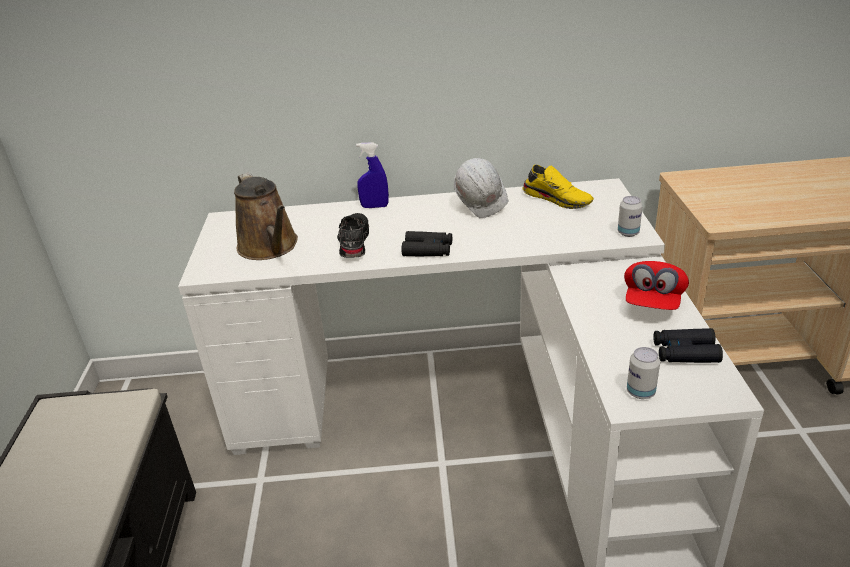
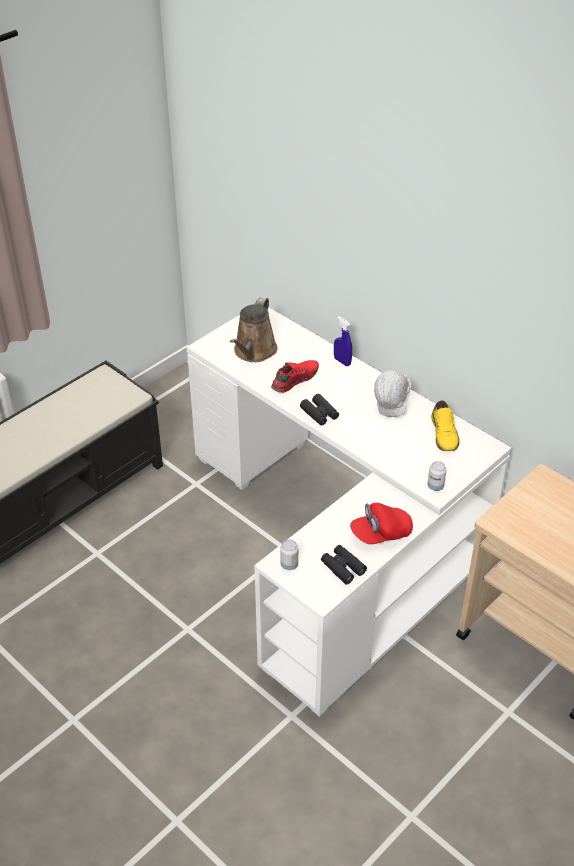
camera: 45 degrees right, 10 degrees up
(353, 242) = (294, 379): black shoe -> red shoe

